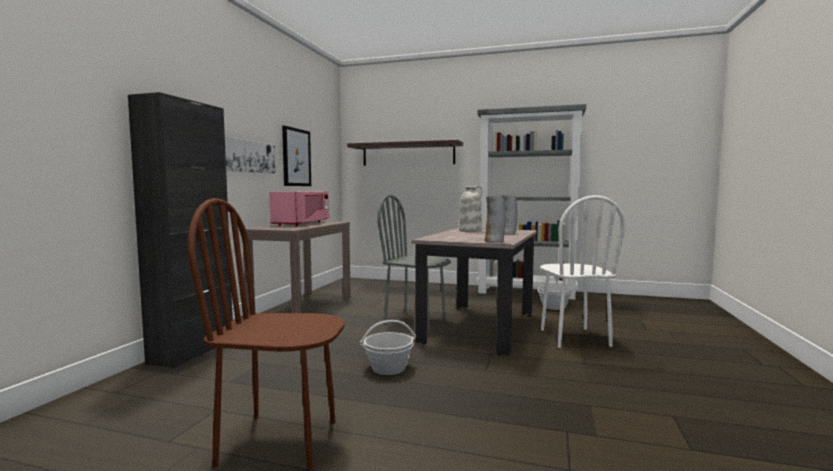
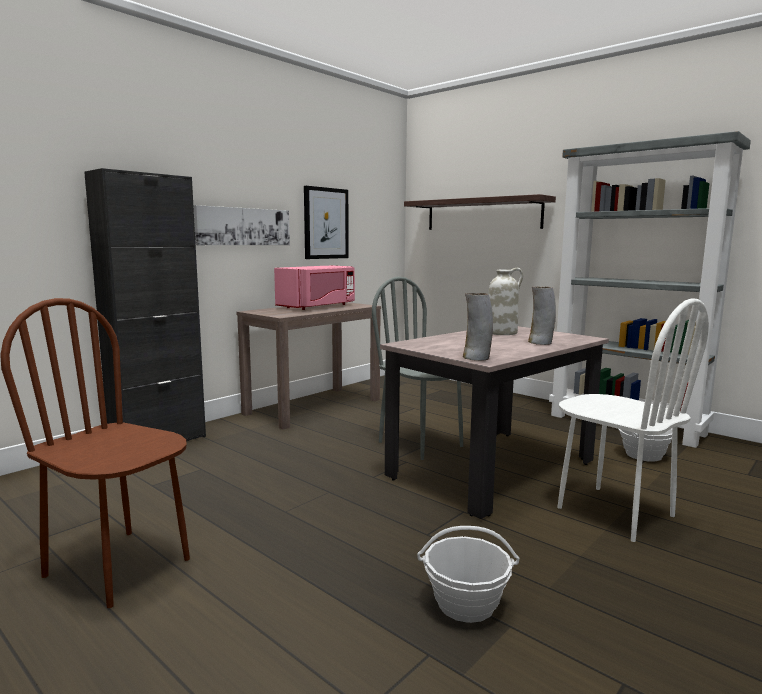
camera: 25 degrees right, 5 degrees up
(388, 368) = (316, 504): basket -> basket (466, 603)
(573, 338) = (614, 512): white chair -> white chair turned 60 degrees counterclockwise

